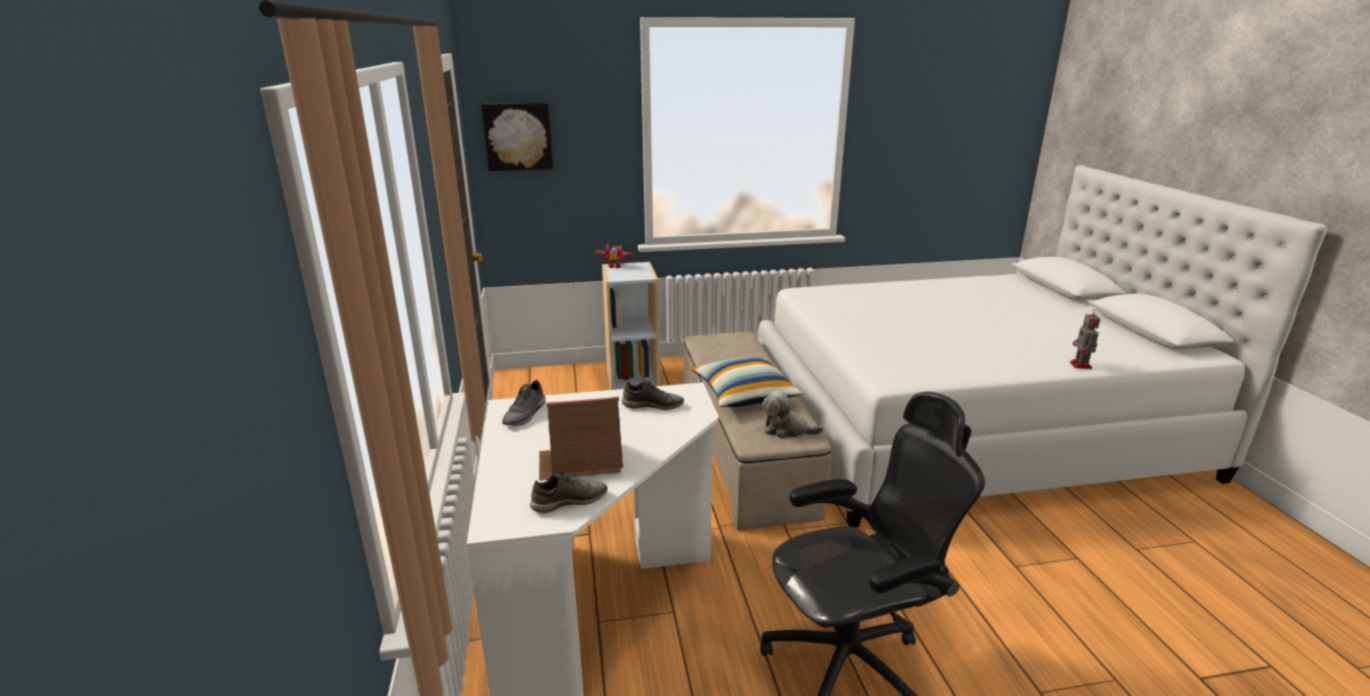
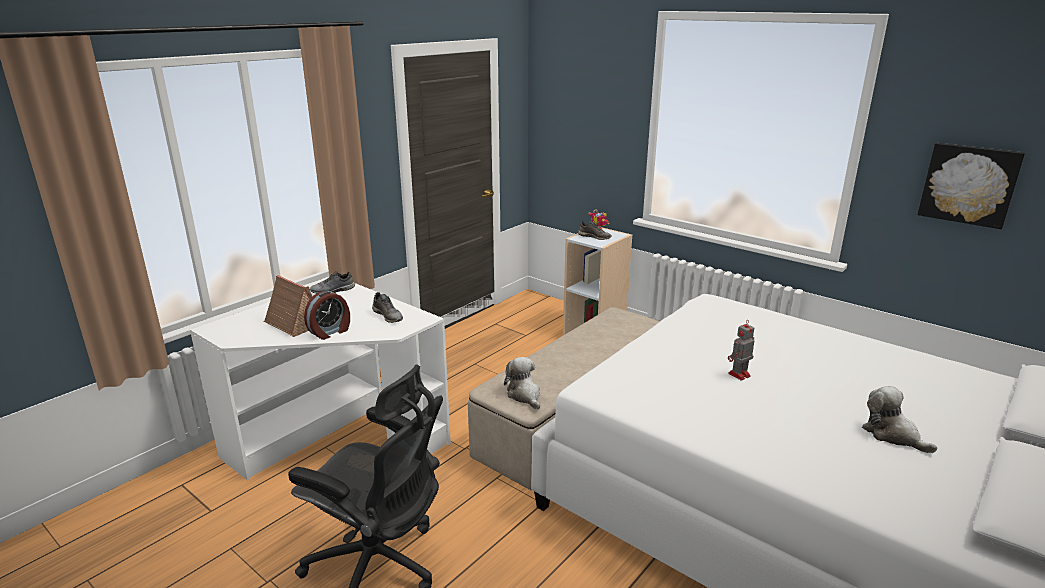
camera: 50 degrees right, 0 degrees up
(518, 136) = (559, 106): picture -> picture (969, 184)
(569, 501) = (249, 336): grey shoe -> grey shoe (594, 237)
(642, 447) = (330, 332): none -> alarm clock
(744, 395) = (552, 360): pillow -> none
(1048, 324) = (892, 435): none -> plush toy
(1081, 366) = (804, 479): toy robot -> toy robot (738, 375)

